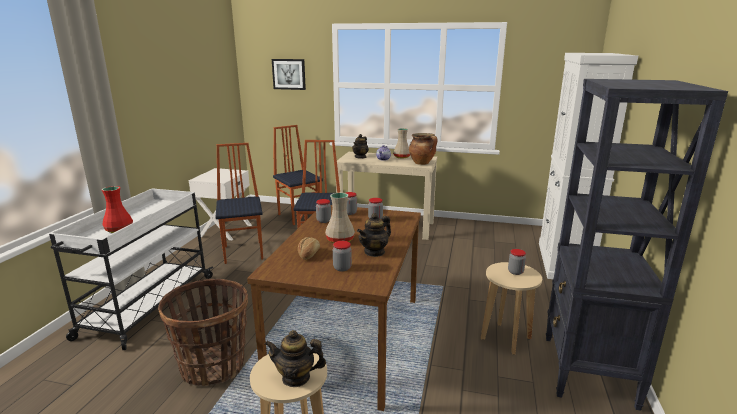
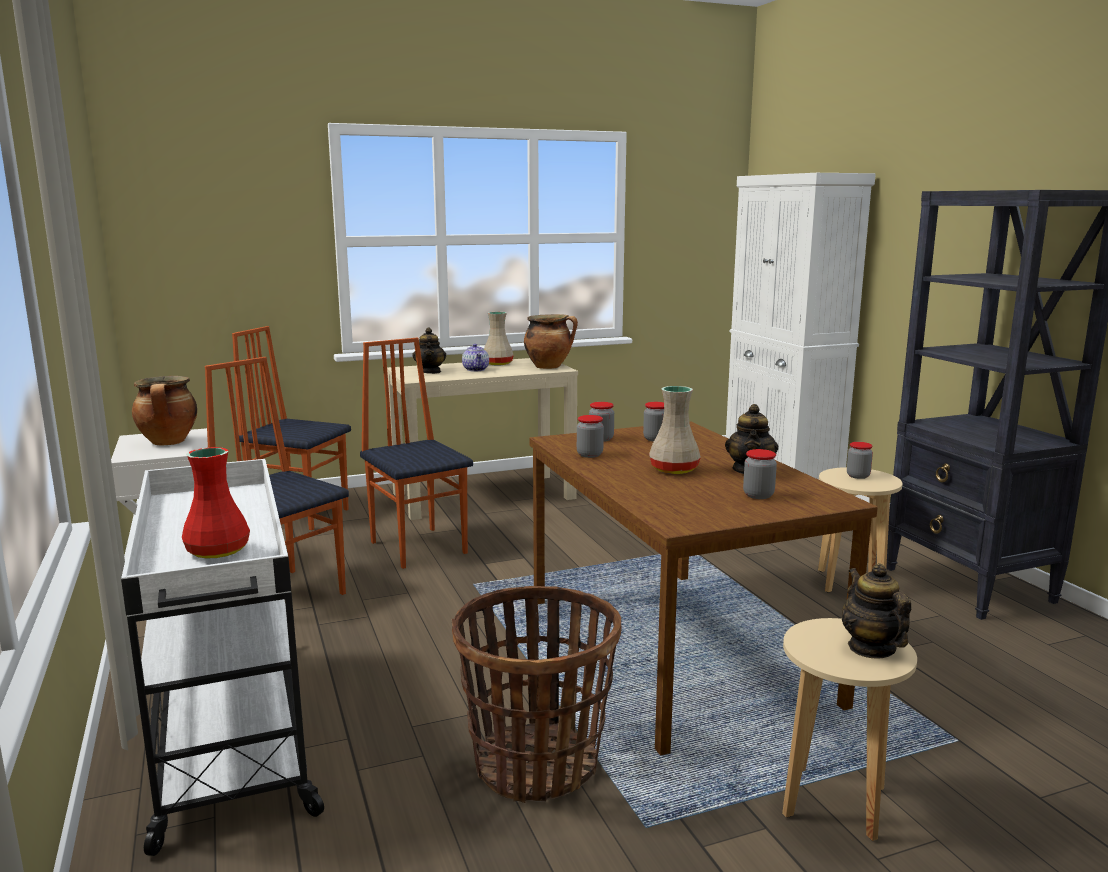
camera: 35 degrees left, 5 degrees down
(221, 174) = (169, 442): none -> cooking pot
(289, 74) = (235, 223): picture -> none
(296, 377) = (871, 648): teapot -> teapot turned 105 degrees clockwise
(308, 254) = (677, 493): bread -> none

